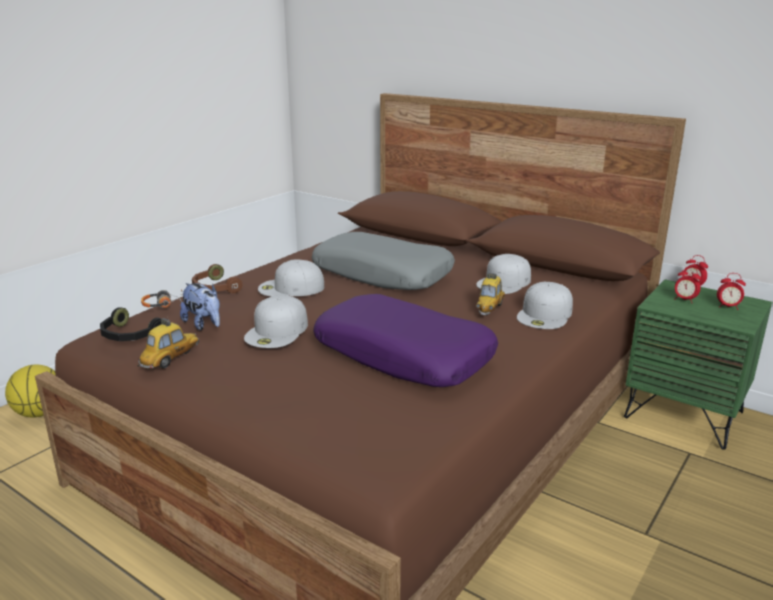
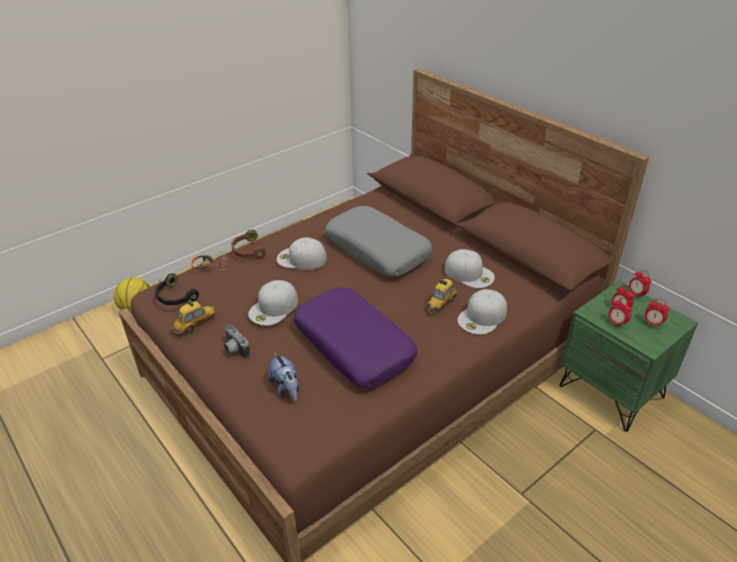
camera: 15 degrees right, 15 degrees up
(204, 324) = (226, 294): plush toy -> plush toy (286, 389)
(239, 378) = (234, 350): none -> camera
(504, 283) = (469, 273): white cap -> white cap turned 105 degrees counterclockwise
(690, 310) = (616, 323): none -> alarm clock

